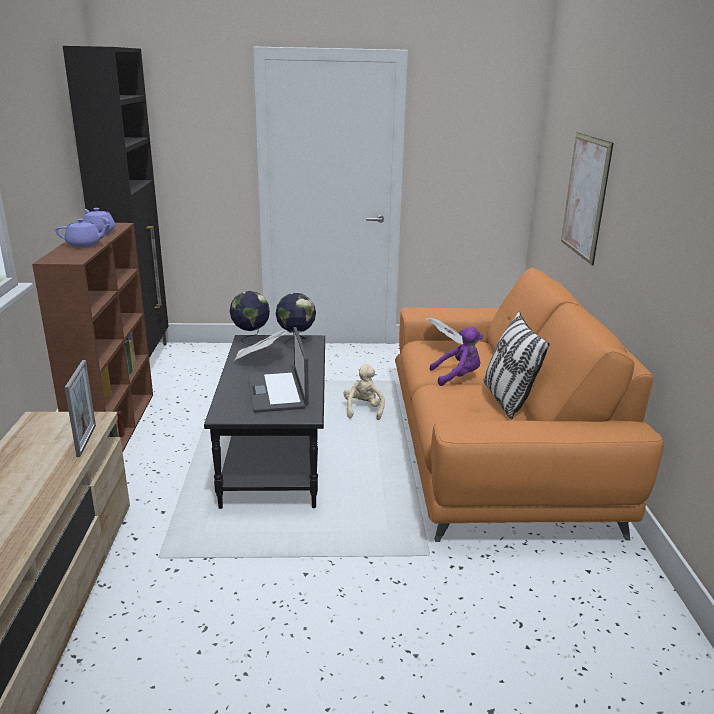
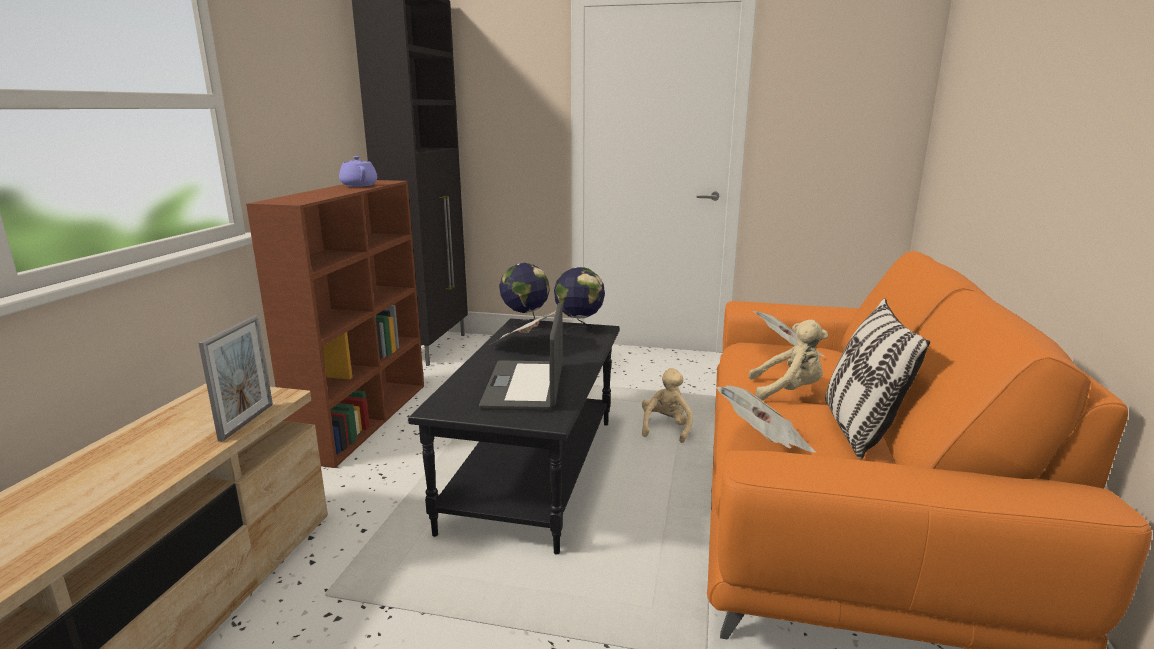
camera: 15 degrees right, 5 degrees down
(85, 245) = (327, 192): purple teapot -> none
(450, 414) = (763, 441): none -> newspaper
(457, 377) = (788, 391): purple plush toy -> beige plush toy
(585, 197) = (1001, 146): picture -> none

